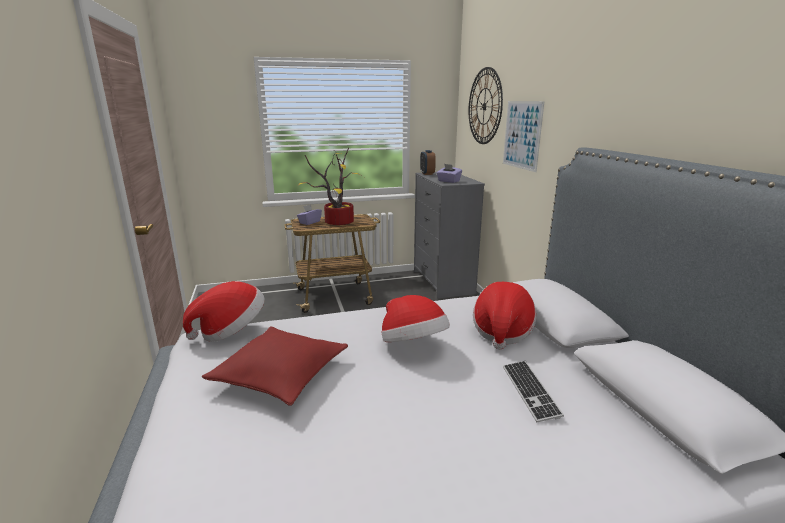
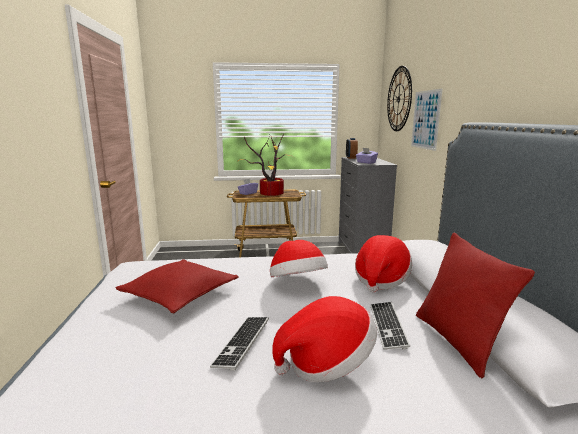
camera: 10 degrees right, 5 degrees down
(231, 331) = (156, 262): hat -> hat (327, 363)
(381, 433) = (242, 343): none -> keyboard
(606, 402) = (457, 341): none -> red pillow

